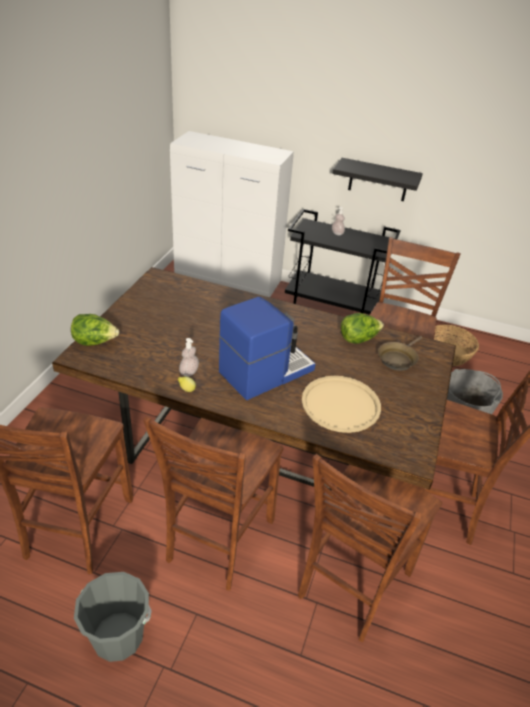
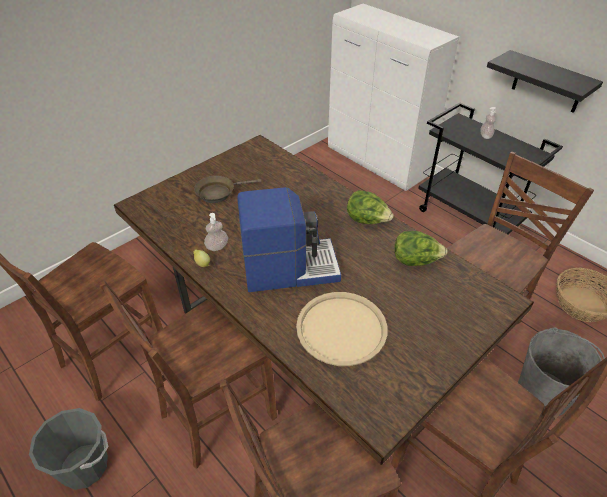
camera: 30 degrees right, 5 degrees up
(95, 342) = (159, 195): lettuce -> lettuce (367, 220)
(398, 359) = (446, 297): brown frying pan -> brown frying pan (218, 192)

